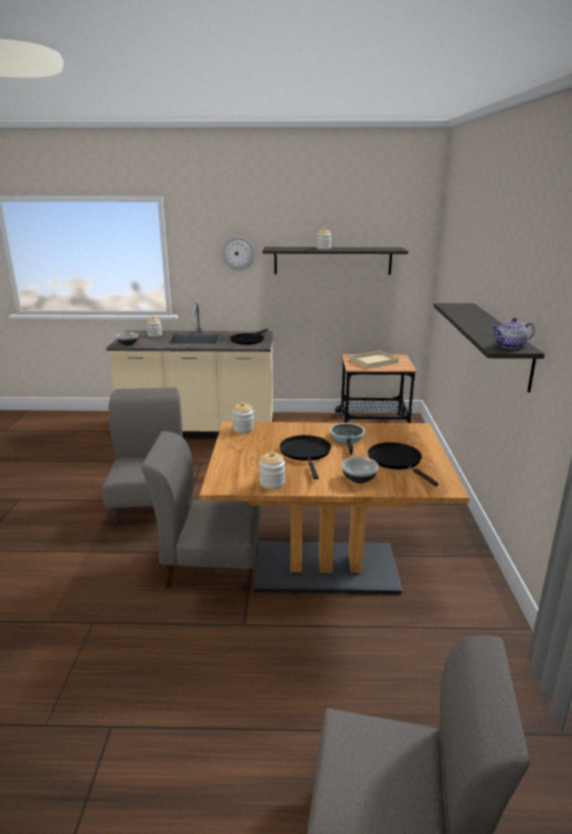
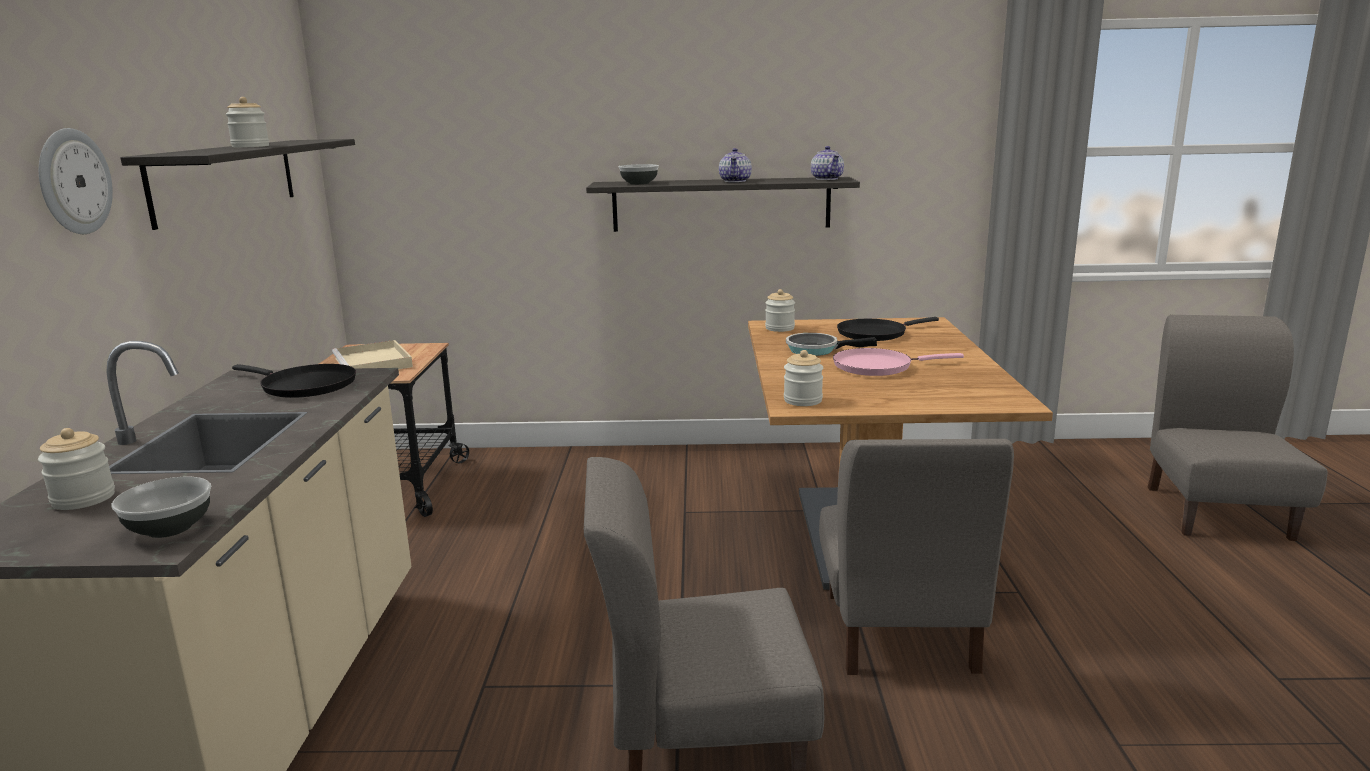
camera: 90 degrees left, 5 degrees down
(272, 483) = (982, 379): jar -> jar (779, 328)
(306, 453) = (877, 366): black frying pan -> pink frying pan
(358, 479) = (936, 347): bowl -> bowl (639, 183)
(482, 326) = (735, 181): none -> teapot

